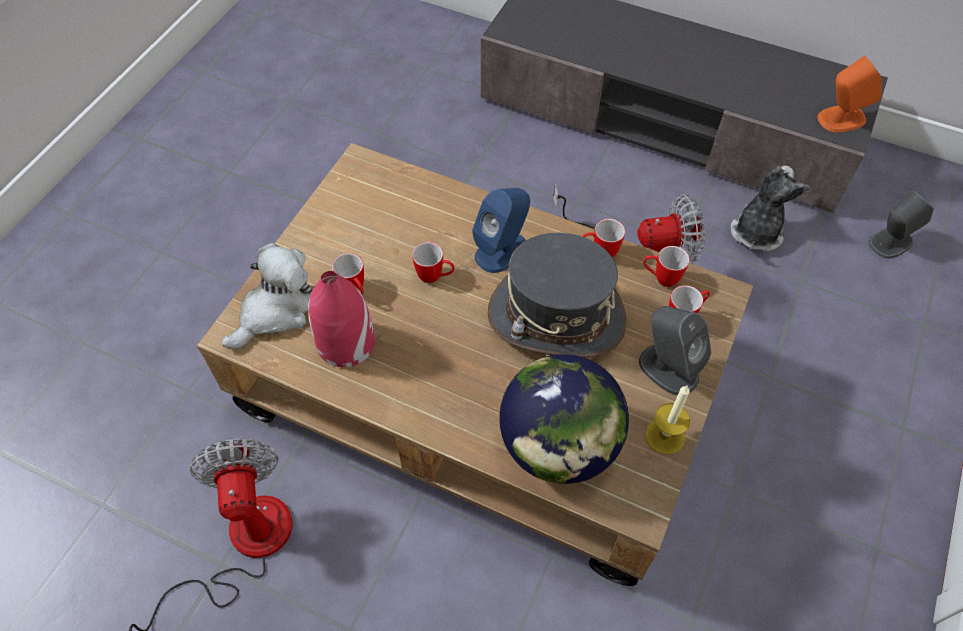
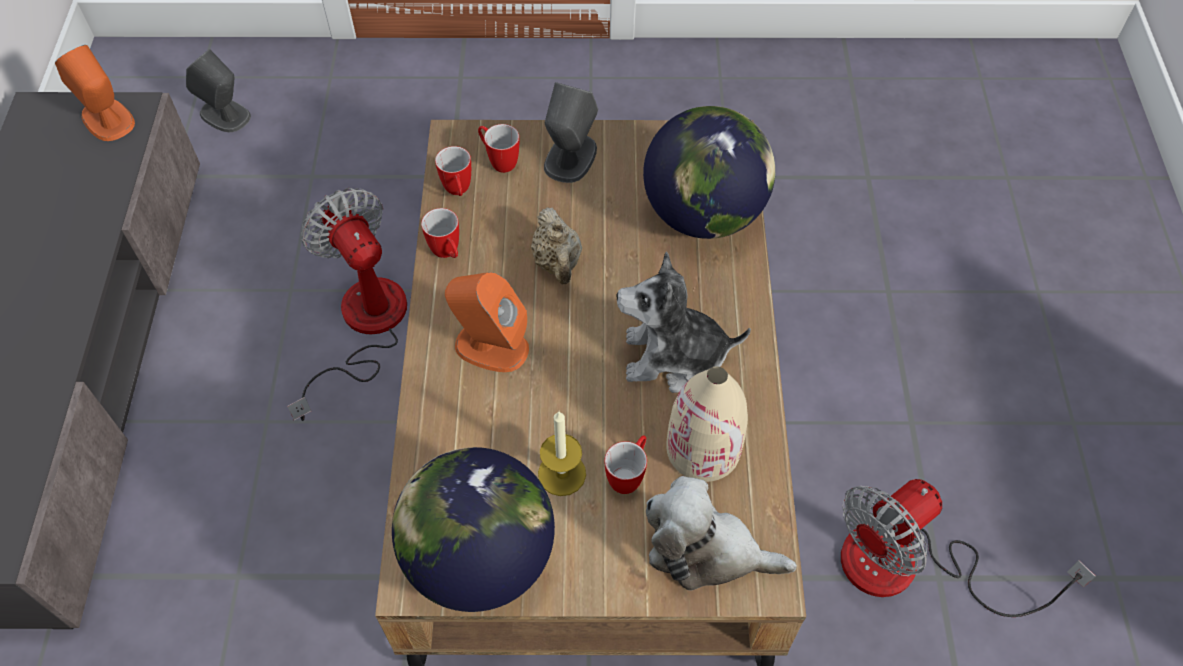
camera: 115 degrees left, 0 degrees up
(345, 343) = (704, 448): red vase -> beige vase
(352, 196) = (479, 557): none -> globe
(435, 277) = (564, 398): mug -> none
(502, 251) = (490, 346): blue speaker -> orange speaker
(556, 317) = (558, 264): grey hat -> beige teapot
(664, 436) = (644, 142): candle -> candle (562, 474)
(756, 231) = (250, 227): plush toy -> plush toy (674, 357)

